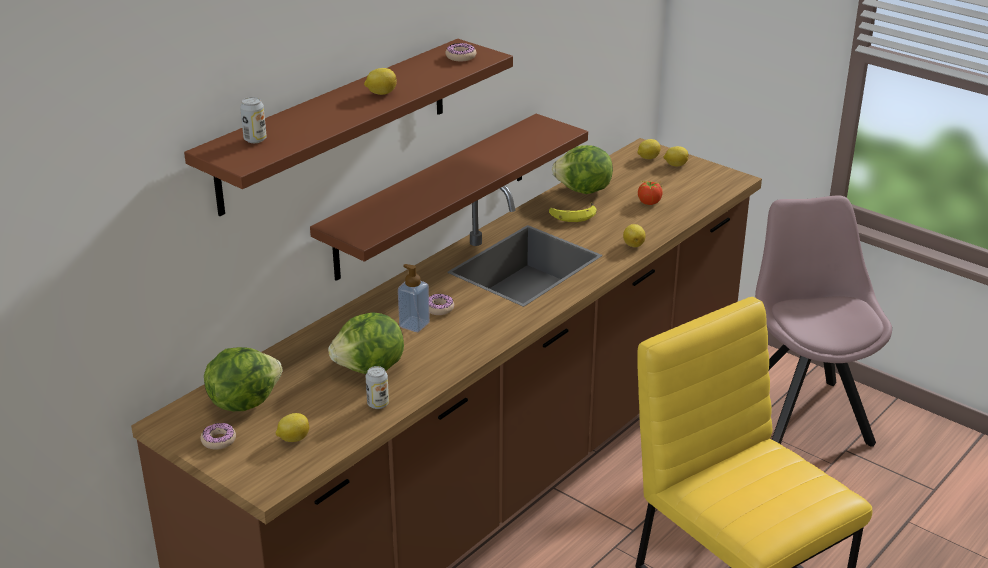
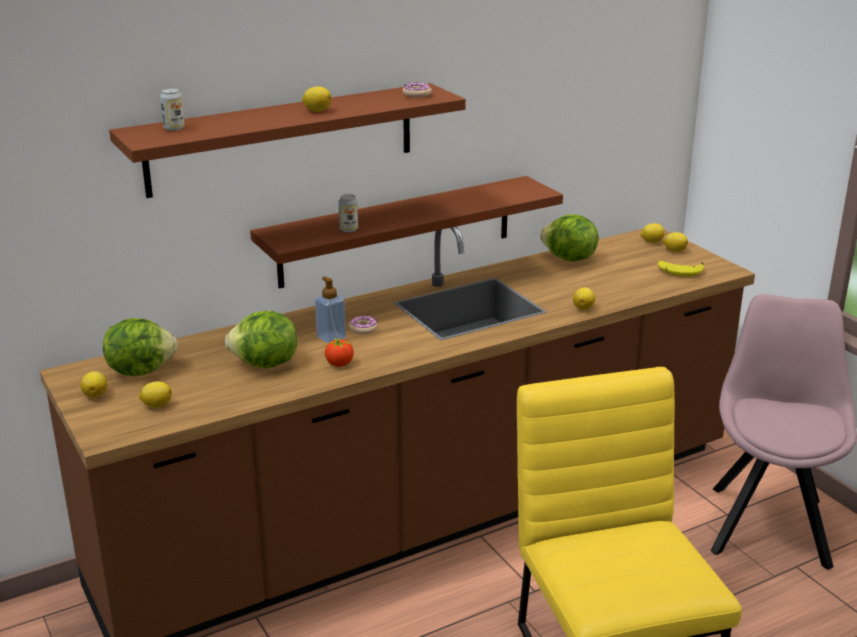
camera: 20 degrees right, 5 degrees down
(218, 440) = (96, 395): donut -> lemon
(378, 404) = (249, 393): can -> can (348, 229)
(572, 215) = (543, 276): banana -> banana (680, 270)
(649, 202) = (625, 277): tomato -> tomato (340, 364)

